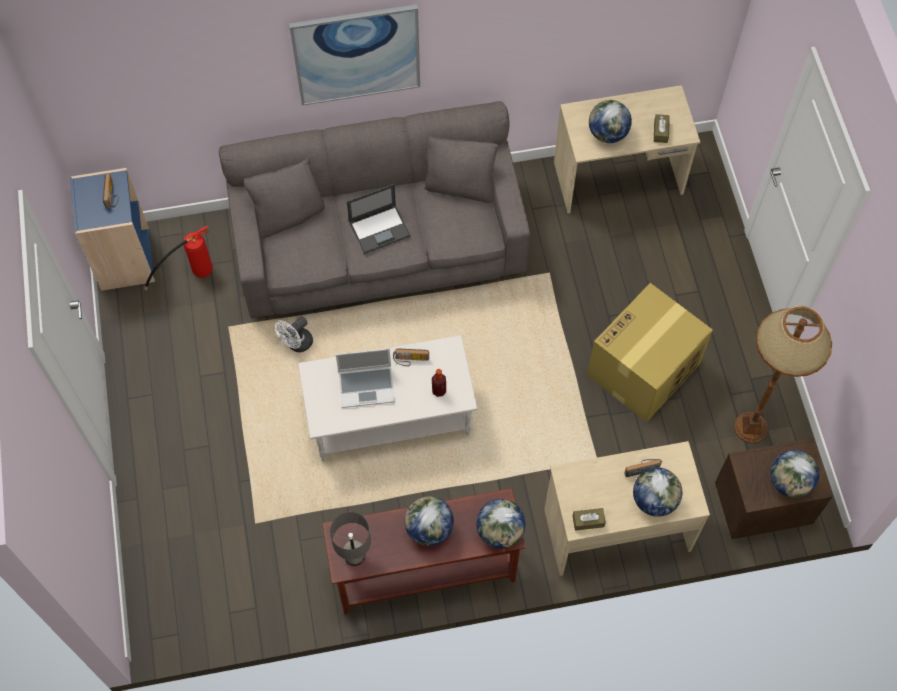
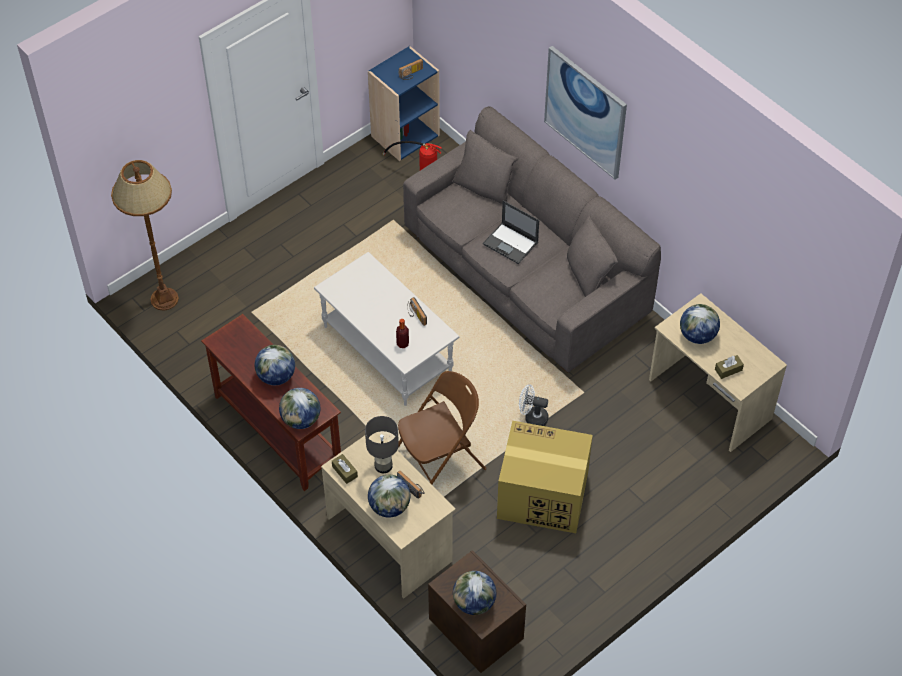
camera: 60 degrees right, 10 degrees down
(296, 344) = (407, 266): white fan -> white fan (532, 417)
(354, 555) = (229, 343): grey table lamp -> grey table lamp (384, 465)
(367, 386) = (377, 300): laptop -> none
(551, 437) = (439, 460): none -> brown chair
(751, 427) = (543, 595): brown floor lamp -> brown floor lamp (165, 299)

